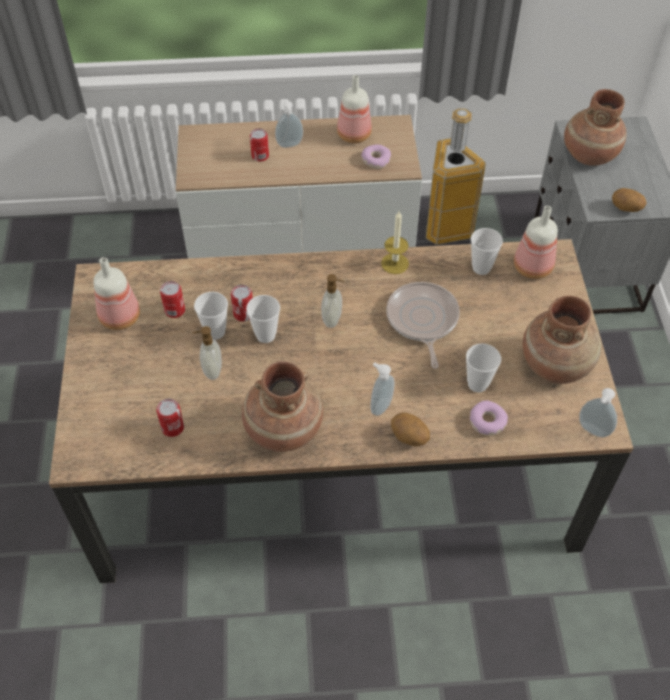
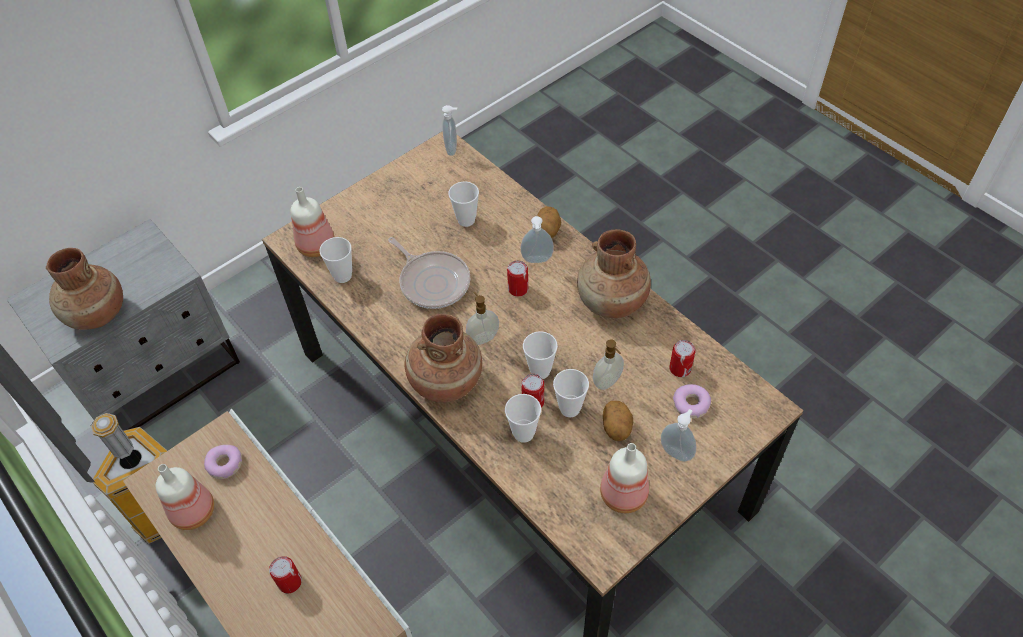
camera: 125 degrees left, 0 degrees up
(175, 310) = (576, 457): can -> can (518, 289)
(224, 293) = (523, 433): none -> cup
(290, 145) = (251, 564): soap dispenser -> soap dispenser (677, 452)
(395, 263) = (384, 333): candle -> none
(422, 320) = (433, 281): frying pan -> frying pan turned 90 degrees counterclockwise
(487, 422) = (495, 200): donut -> donut (691, 404)
(555, 364) = (409, 190): brown vase -> brown vase (445, 381)
(625, 209) = (165, 258): potato -> potato (617, 428)

